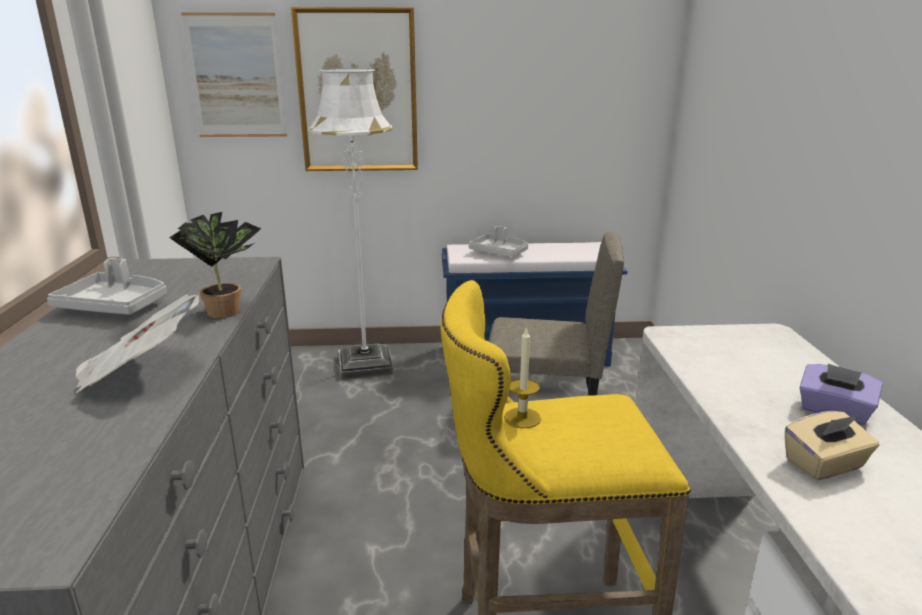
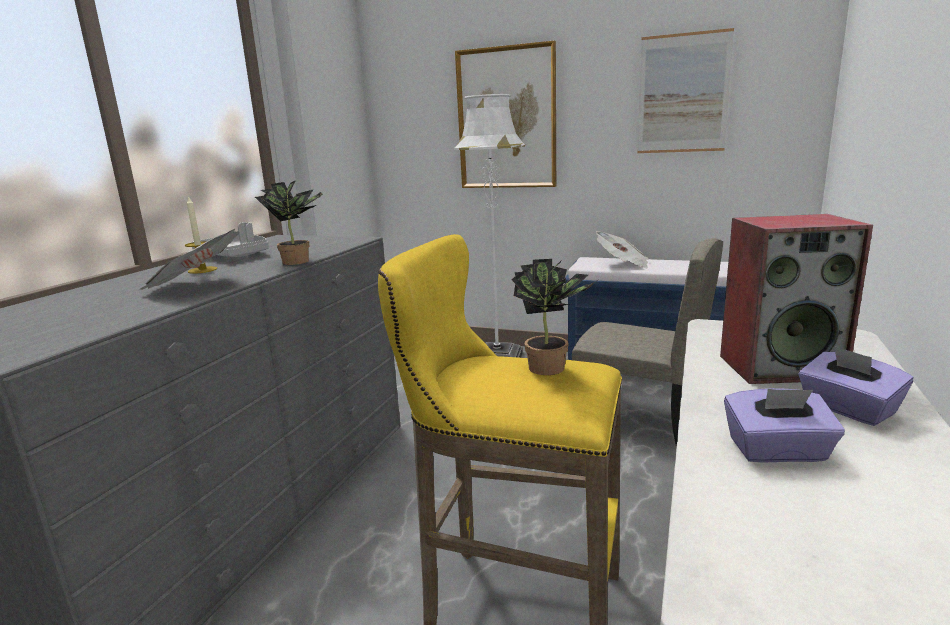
camera: 25 degrees right, 5 degrees down
(236, 76) = (414, 111): picture -> picture (683, 94)
(499, 252) = (623, 264): grey tray -> newspaper
(522, 418) = (479, 364): candle -> candle (202, 270)
(595, 411) = (552, 368): none -> potted plant
(756, 374) = (781, 367): none -> speaker
(825, 465) = (777, 451): beige tissue box -> purple tissue box

